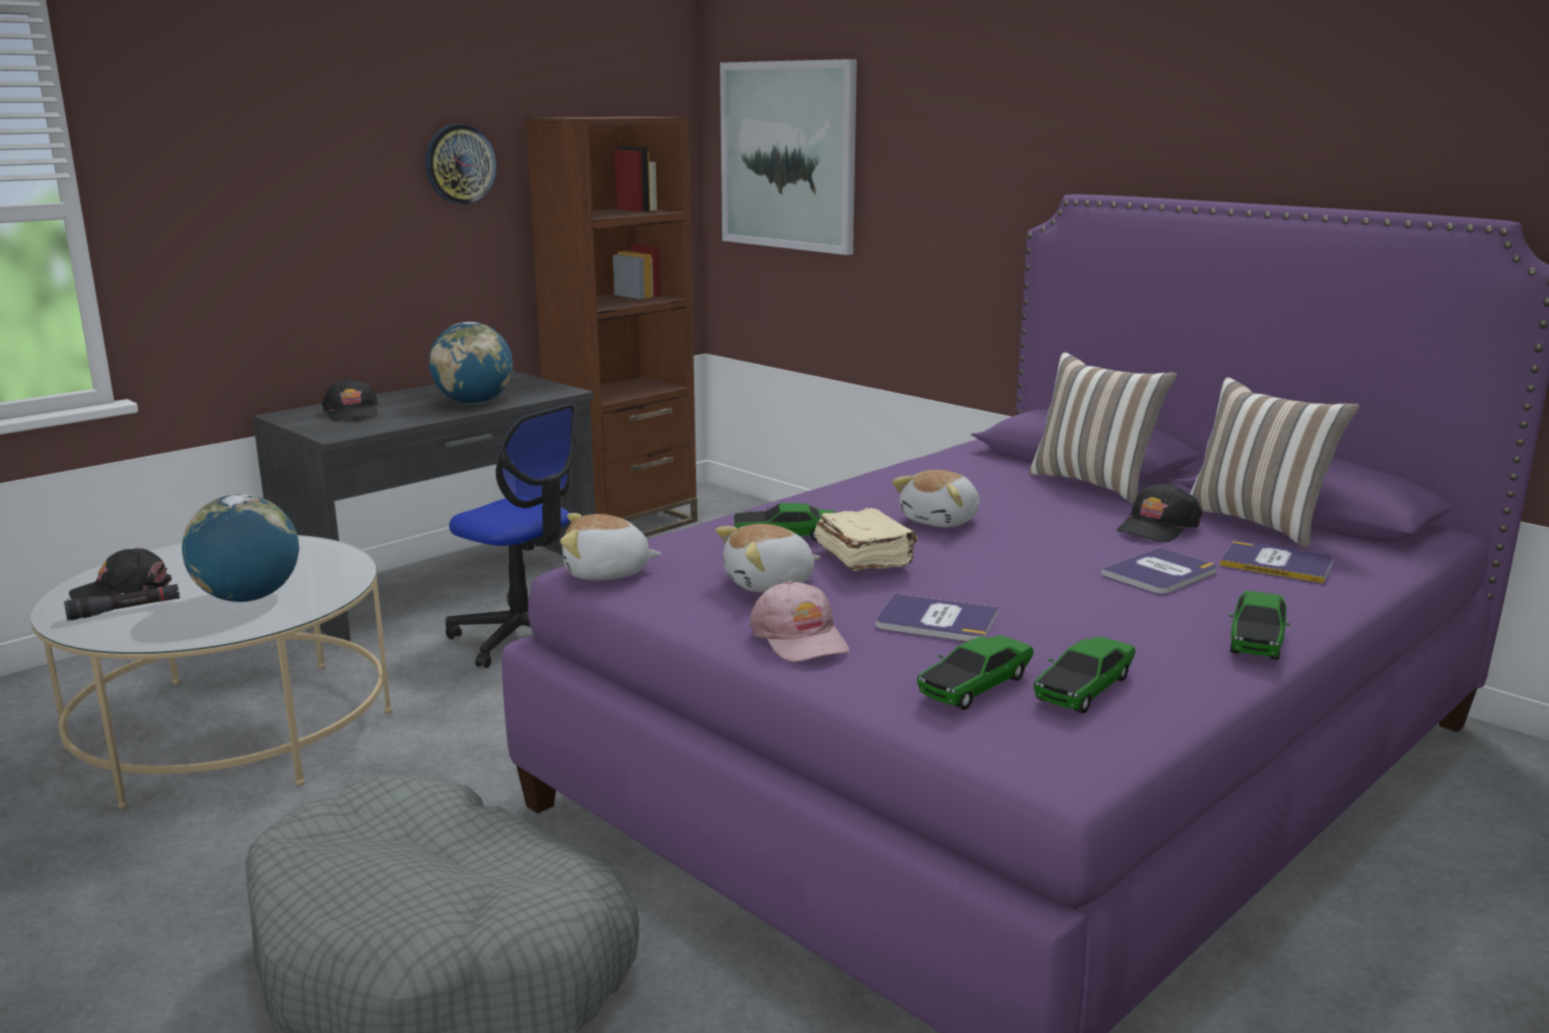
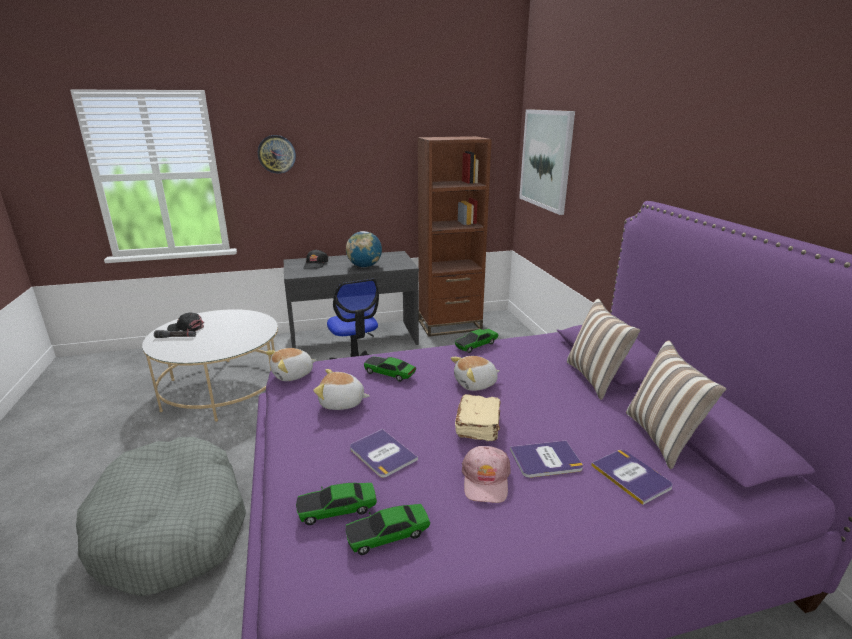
camera: 30 degrees right, 5 degrees up
(248, 598) = (215, 342): globe -> none
(460, 164) = (384, 158): wall clock -> wall clock (276, 154)
(606, 573) = (293, 375): plush toy -> plush toy turned 60 degrees counterclockwise
(800, 638) = (307, 443): pink cap -> pink cap (486, 480)
(864, 557) = (402, 399): beige book -> beige book (479, 426)
(1157, 528) = (590, 423): black cap -> none
(1257, 638) = (537, 536): toy car -> toy car (476, 345)

